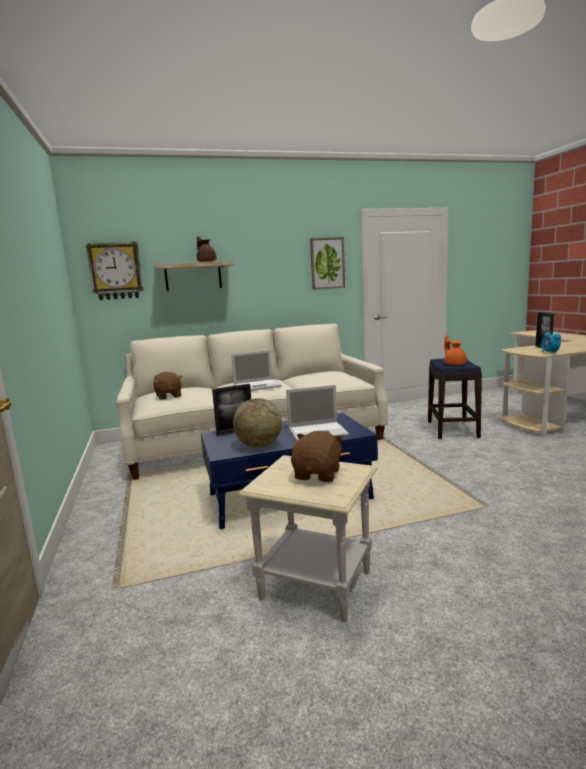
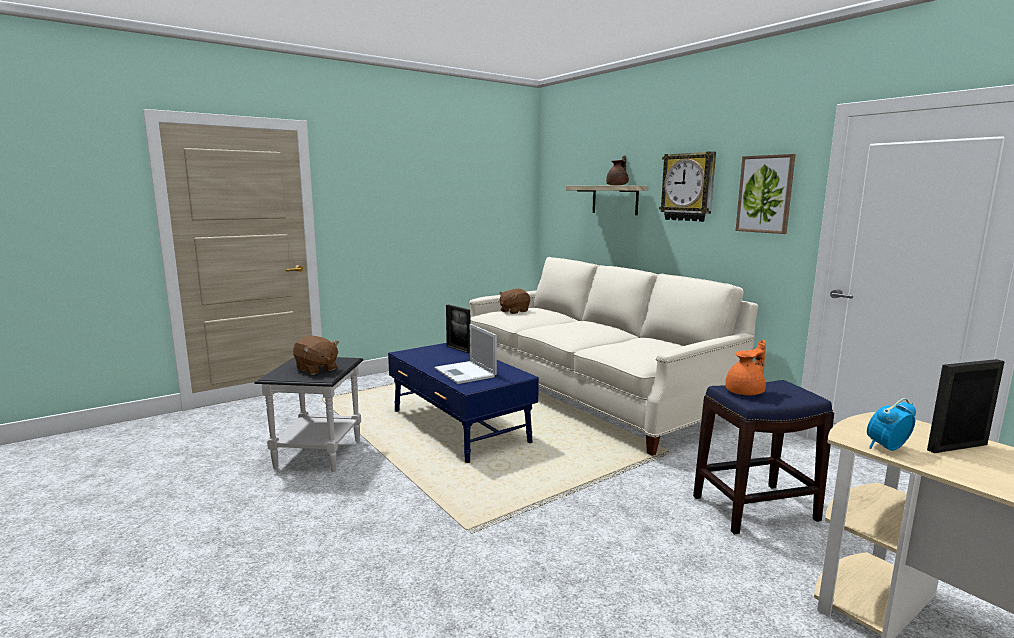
camera: 70 degrees right, 0 degrees up
(116, 271) = (562, 190): wall clock -> wall clock (688, 187)
(258, 386) = (566, 328): laptop -> none
(259, 446) = (423, 359): globe -> none
(314, 584) = (318, 453): beige side table -> black side table
(318, 474) = (316, 369): brown plush toy -> brown plush toy turned 45 degrees clockwise

